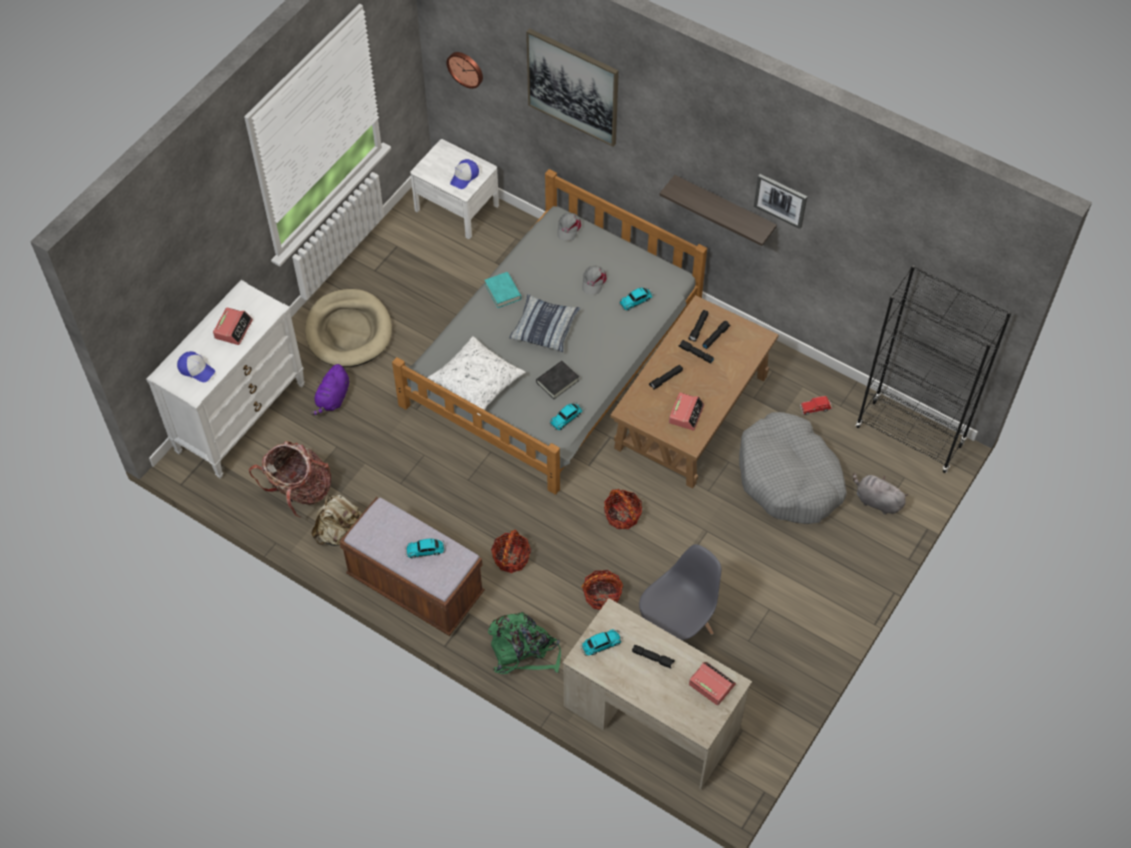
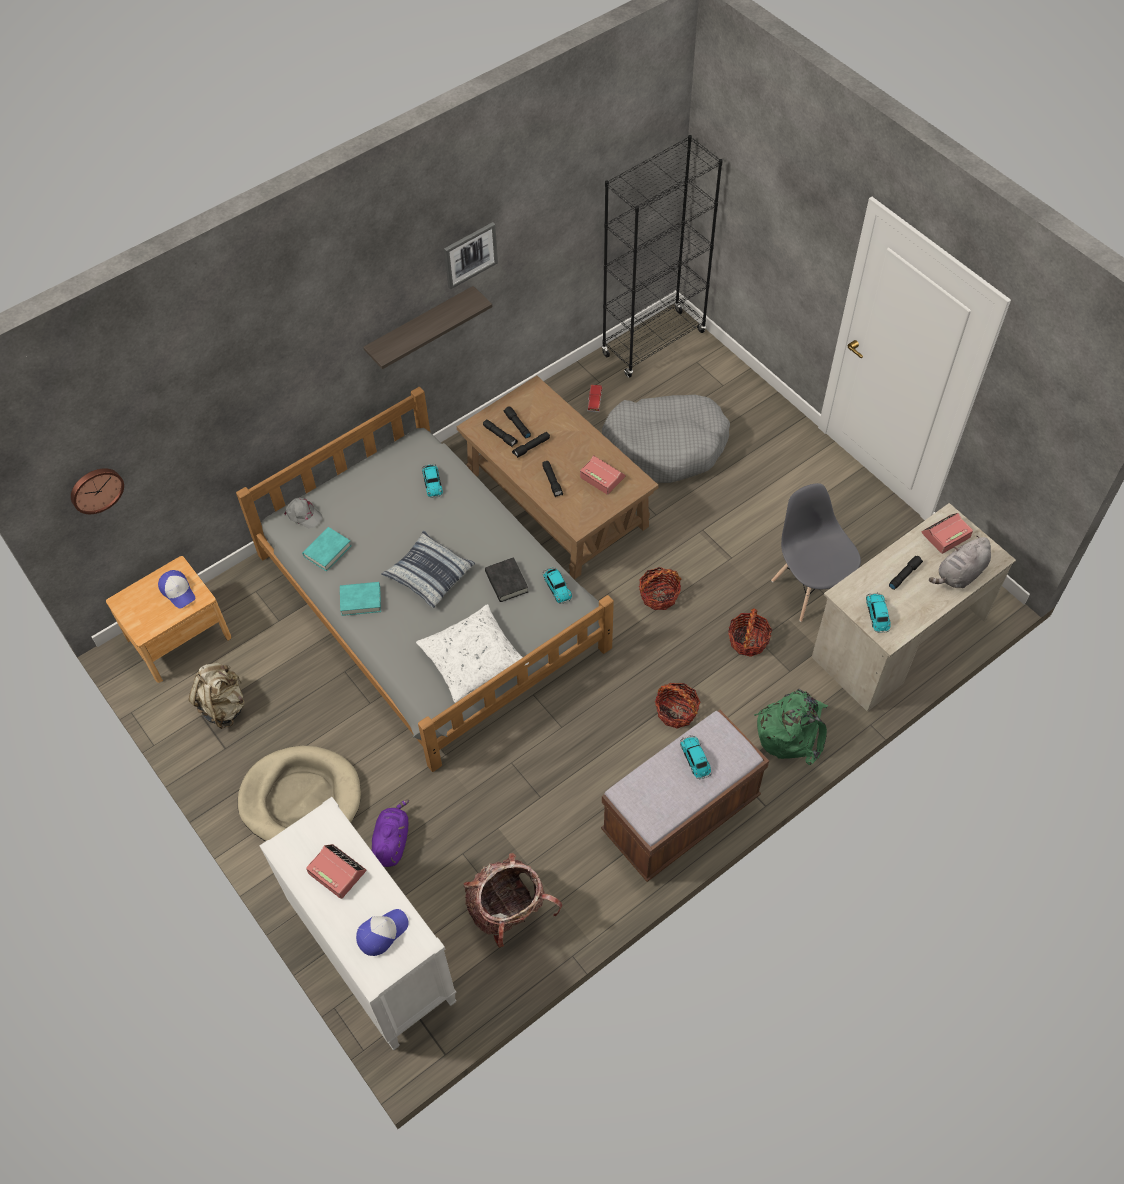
camera: 70 degrees left, 0 degrees up
(333, 398) = (392, 841): purple plush toy -> purple plush toy turned 120 degrees counterclockwise
(340, 532) = (582, 879): beige backpack -> beige backpack (224, 706)
(426, 550) = (695, 759): toy car -> toy car turned 150 degrees clockwise
(456, 207) = (179, 638): white nightstand -> brown nightstand
(540, 255) = (327, 551): none -> turquoise book
(573, 86) = (227, 369): picture -> none
(593, 281) = (388, 512): grey cap -> none
(876, 501) = (714, 390): grey plush toy -> grey plush toy (959, 574)

